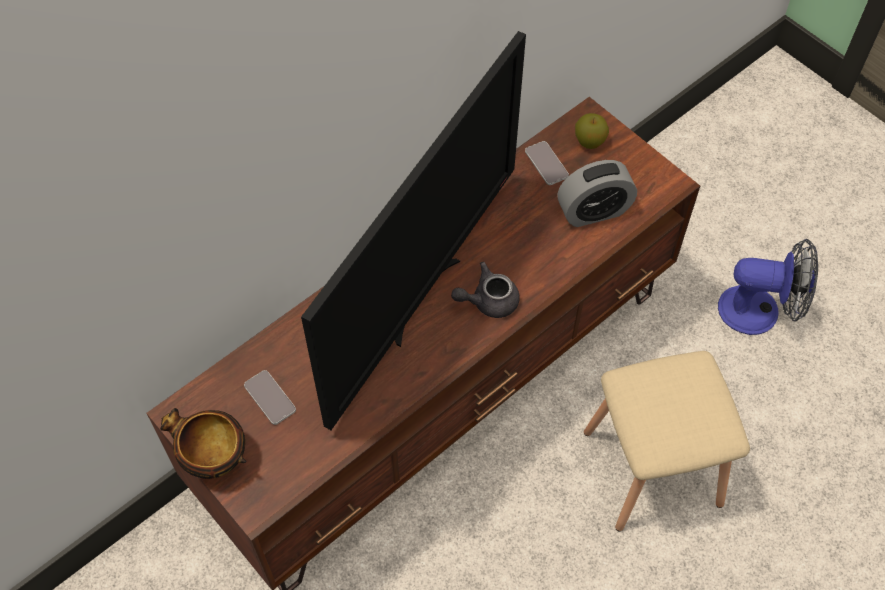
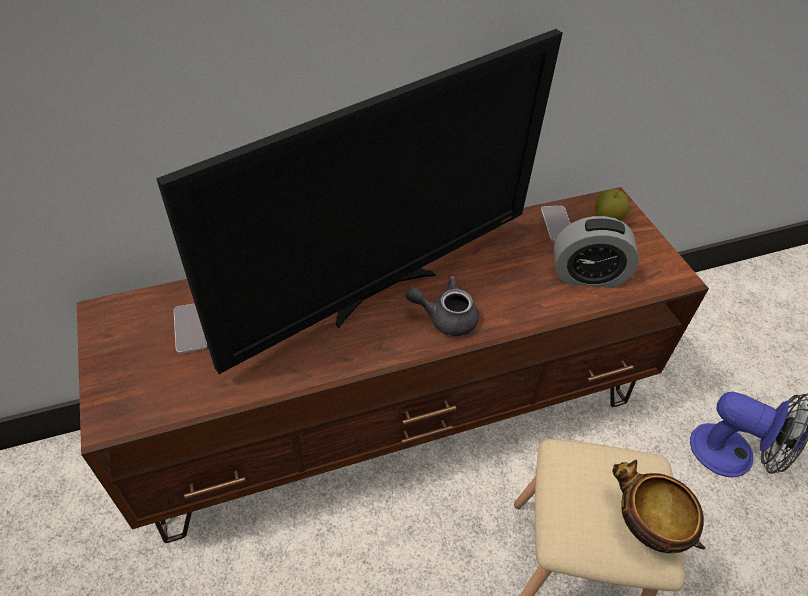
camera: 20 degrees right, 10 degrees down
(212, 459) = (102, 362): bowl -> bowl (645, 527)

